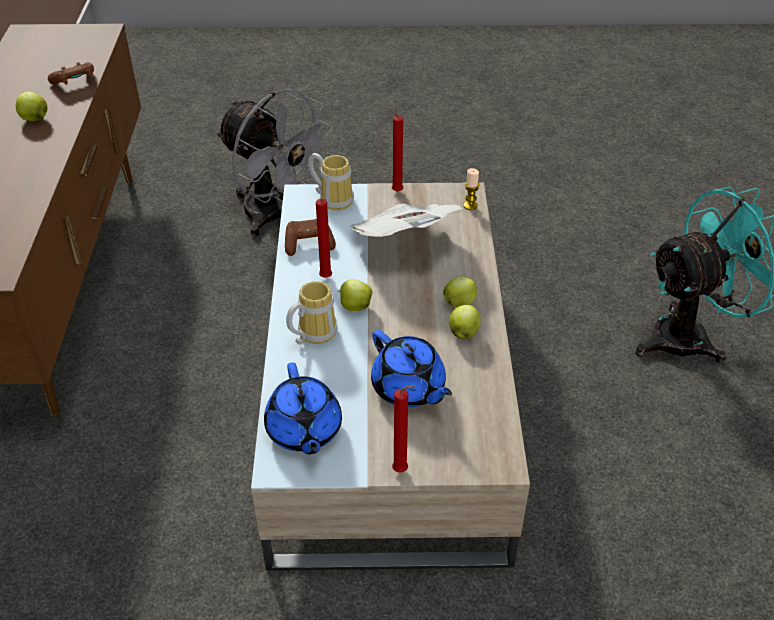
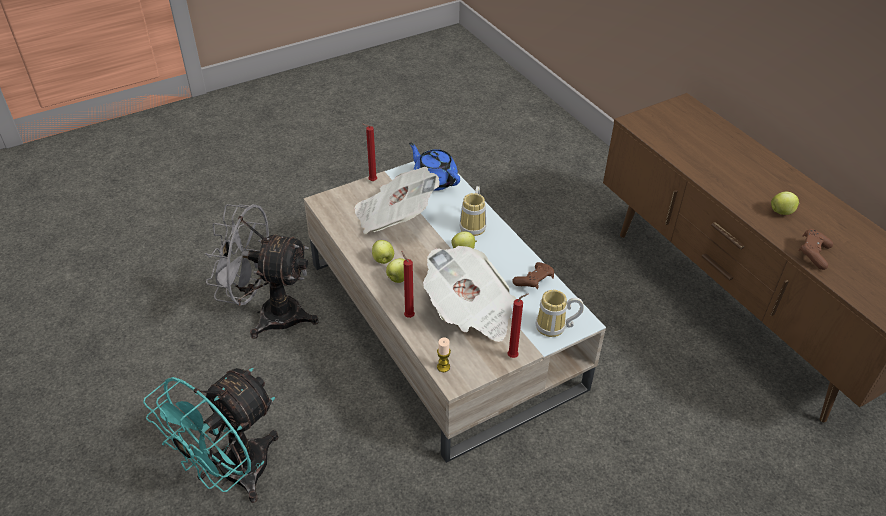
camera: 150 degrees right, 0 degrees up
(276, 216) = (662, 443): grey fan -> grey fan (269, 314)
(326, 279) = (498, 262): red candle -> red candle (408, 315)
(409, 388) = (394, 217): blue teapot -> newspaper

